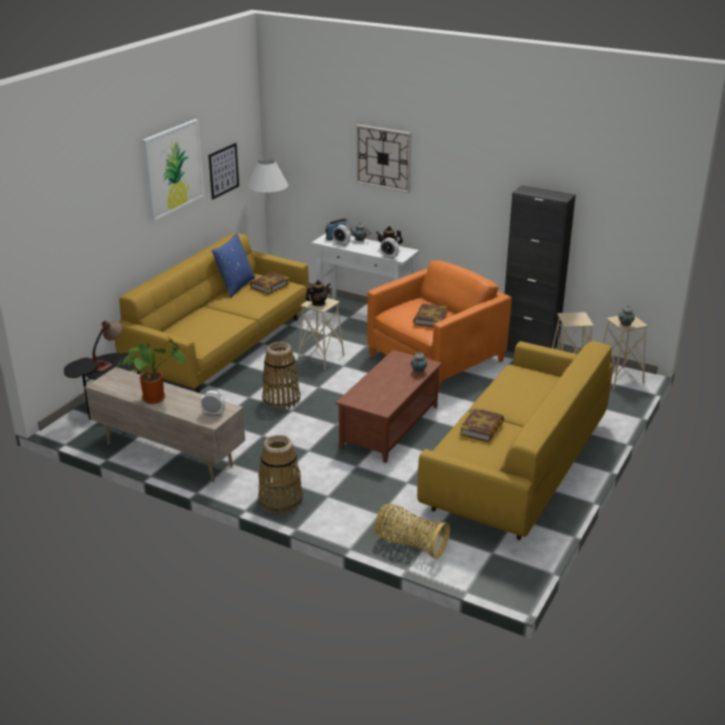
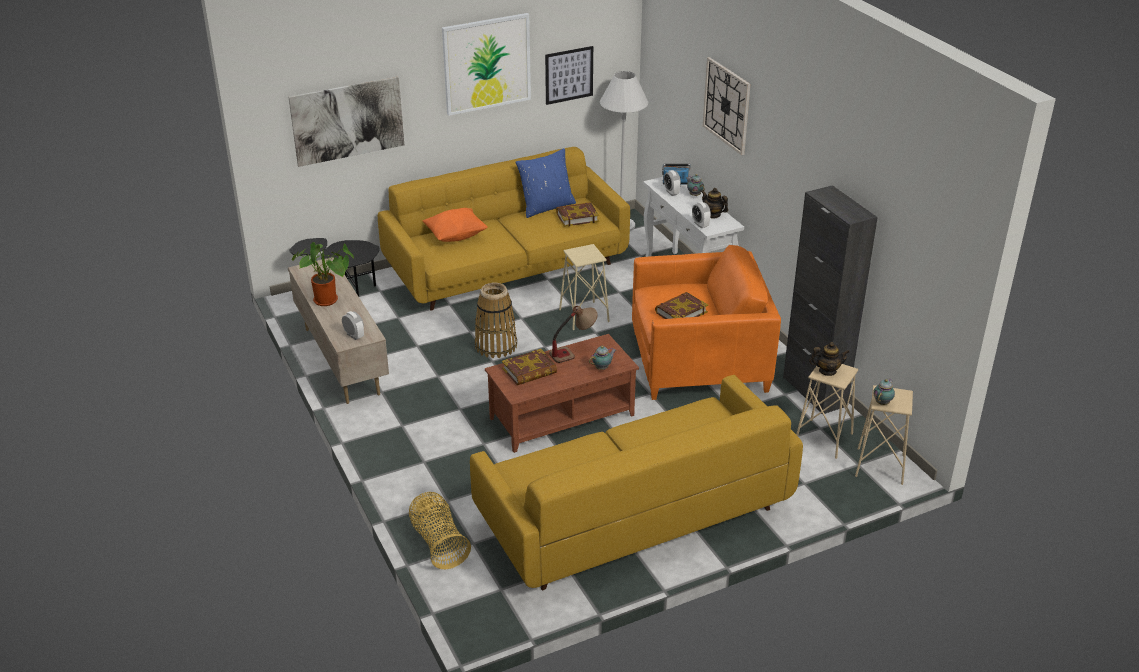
camera: 35 degrees right, 5 degrees up
(84, 240) = (347, 121): none -> picture
(108, 362) = (352, 249): table lamp -> table lamp (573, 352)
(191, 325) = (456, 236): none -> orange pillow
(280, 500) = (380, 447): basket -> none
(318, 303) = (581, 255): teapot -> teapot (827, 371)
(482, 428) = (583, 455): book -> book (529, 371)

